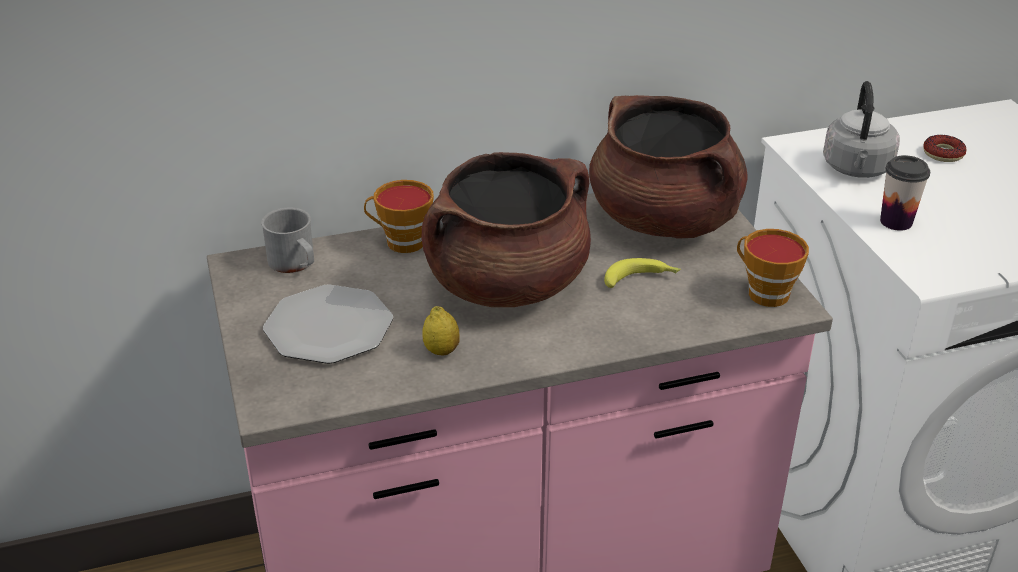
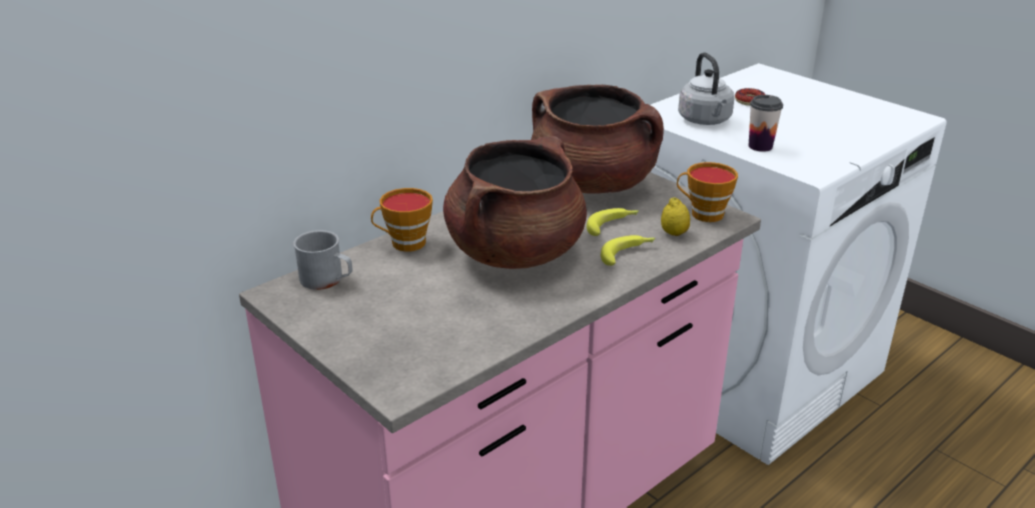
camera: 25 degrees left, 5 degrees down
(329, 327) = (398, 319): plate -> none
(441, 351) = (506, 311): lemon -> lemon (674, 233)
(629, 320) = (628, 254): none -> banana

